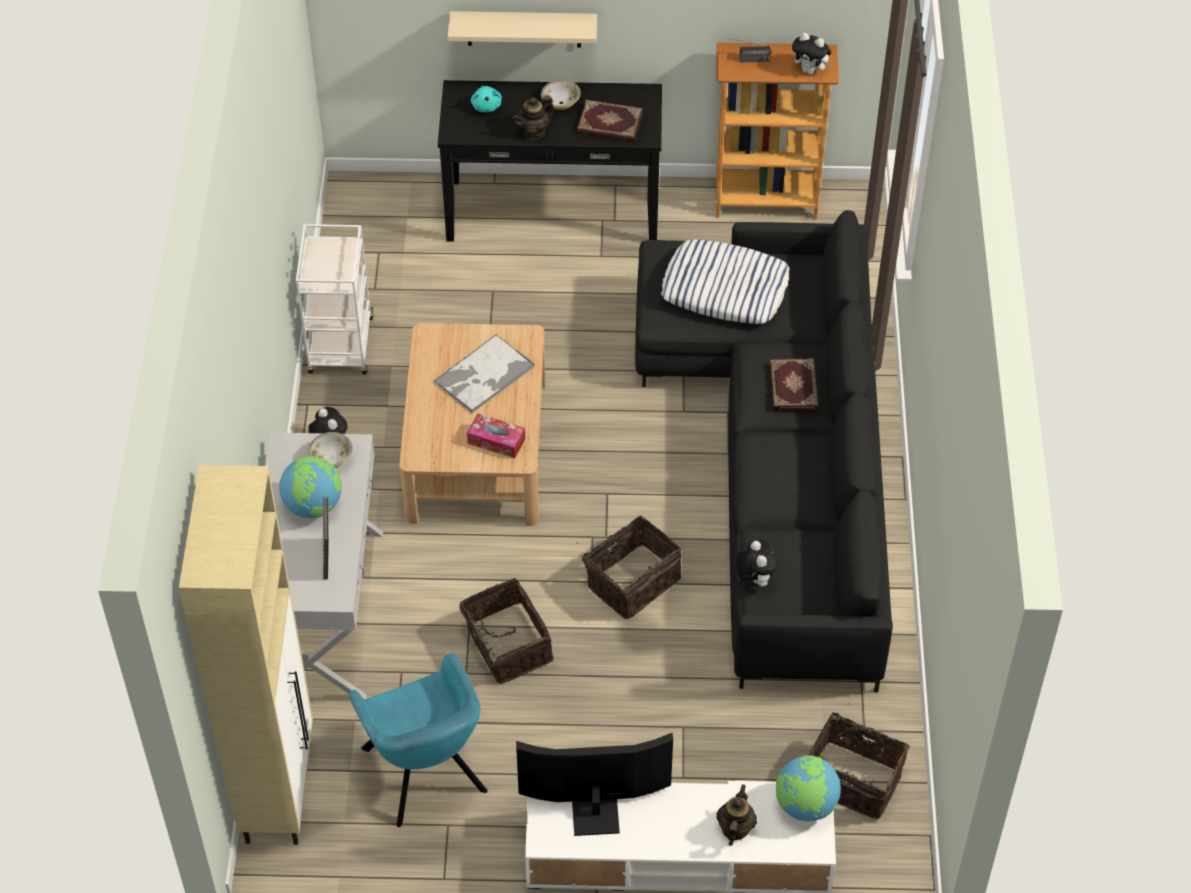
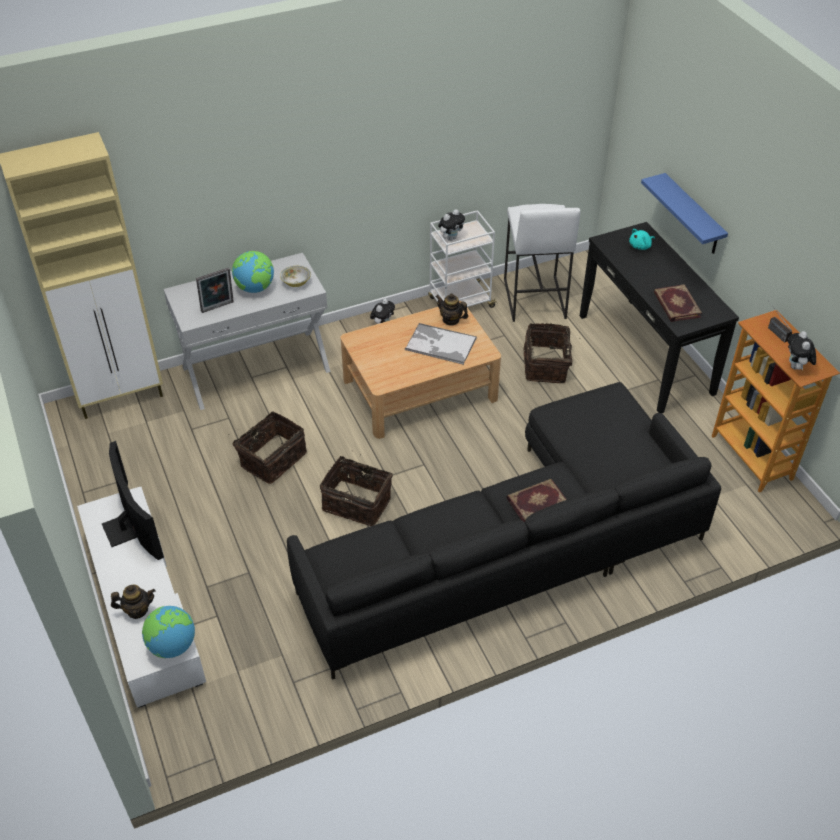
camera: 65 degrees right, 5 degrees down
(384, 271) = (533, 298): none -> white stool
(426, 774) = (157, 456): turquoise armchair -> none
(496, 441) = (389, 369): tissue box -> none
(524, 29) = (692, 215): beige shelf -> blue shelf
(534, 131) = (637, 274): teapot -> teapot (451, 320)
(560, 103) = (674, 277): bowl -> none
(724, 289) = (604, 435): pillow -> none
(754, 579) = (346, 540): plush toy -> plush toy (451, 238)
(854, 778) = (246, 690): basket -> basket (546, 365)

